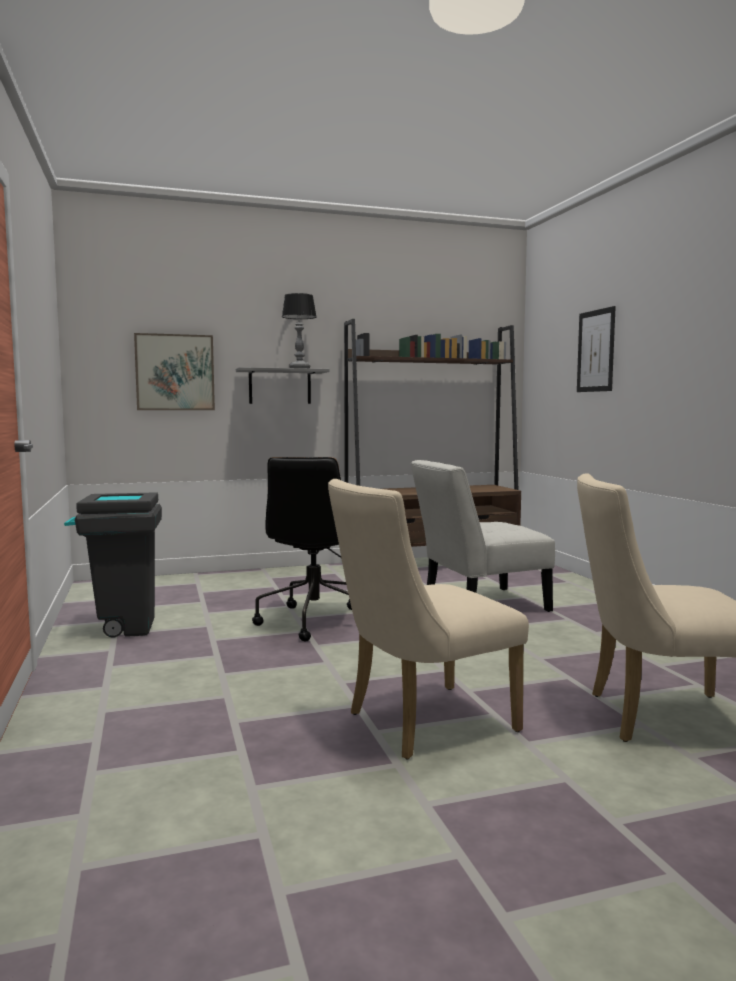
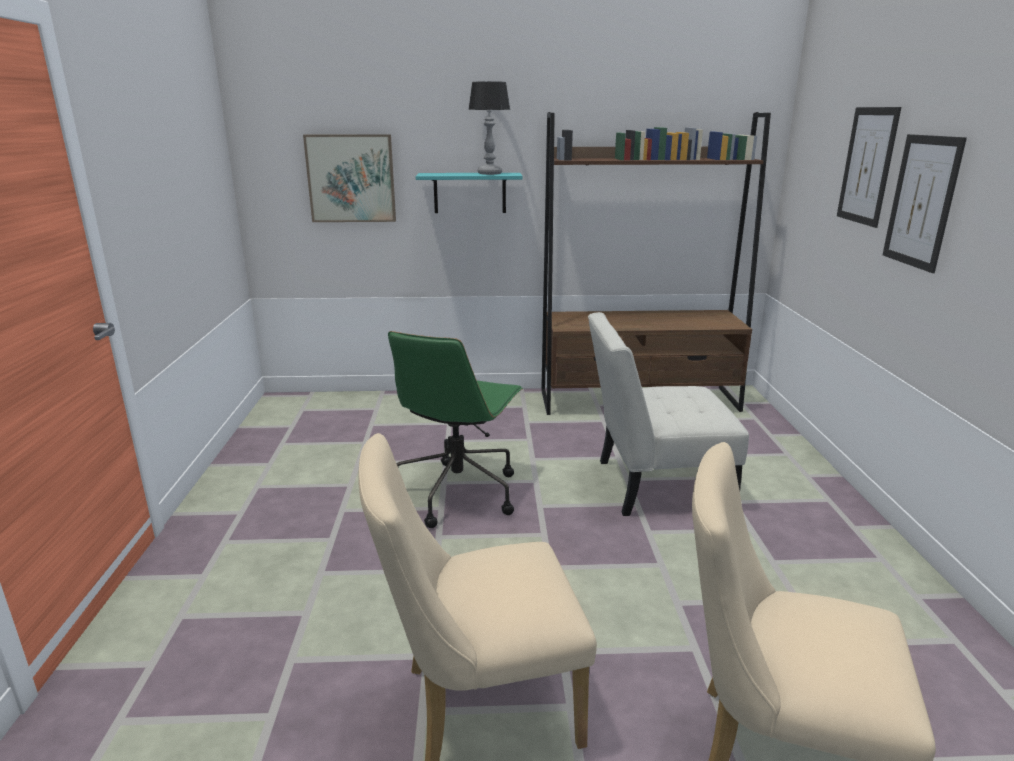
camera: 15 degrees right, 15 degrees up
(121, 629) = (266, 479): grey trash can -> none
(280, 386) = (470, 193): grey shelf -> turquoise shelf
(314, 621) = (458, 492): black office chair -> green office chair
(643, 363) = (922, 201): none -> picture

